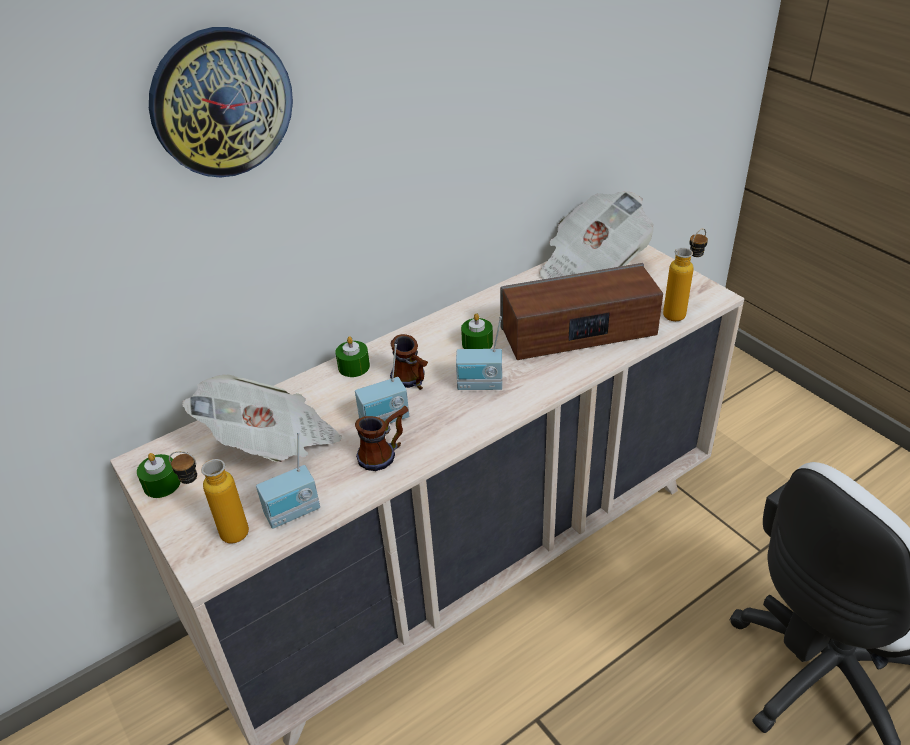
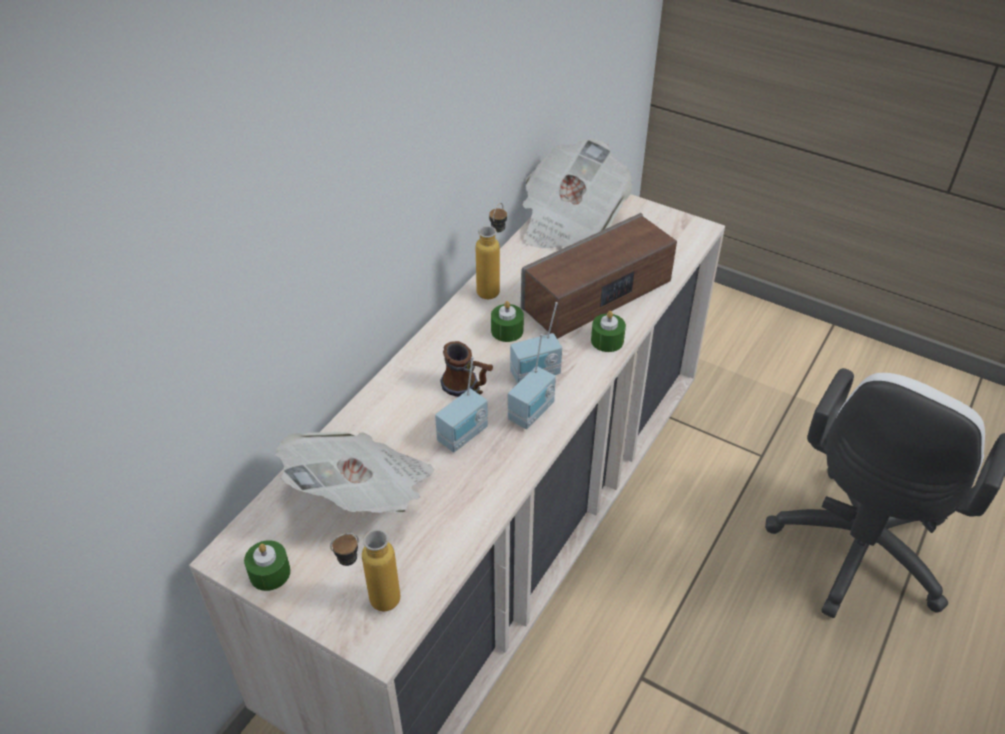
camera: 25 degrees left, 5 degrees up
(221, 103) = (269, 144): wall clock -> none
(293, 513) = (432, 559): radio -> radio (533, 412)
(354, 366) = (396, 387): green candle -> green candle (607, 340)
(385, 453) = (486, 470): mug -> none
(680, 312) = (677, 252): bottle -> bottle (492, 287)

